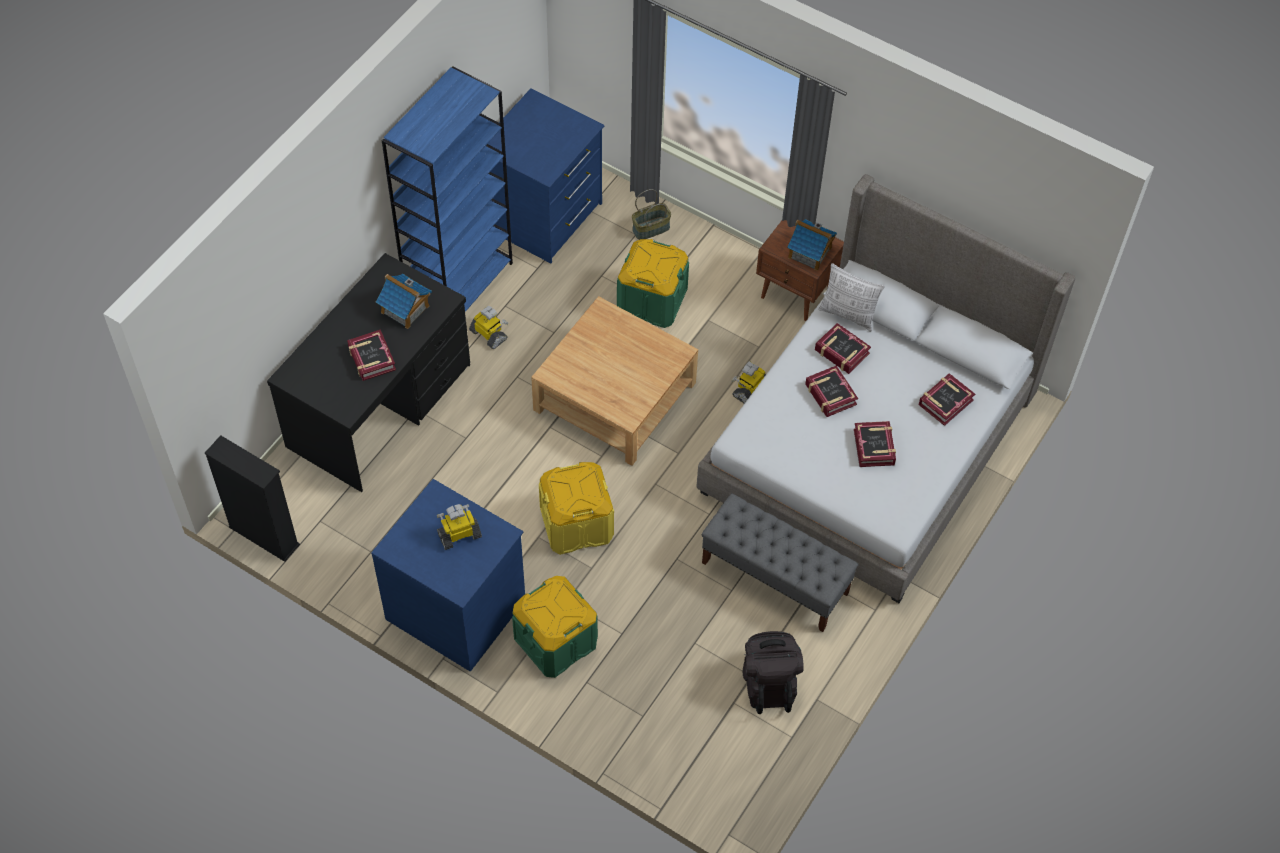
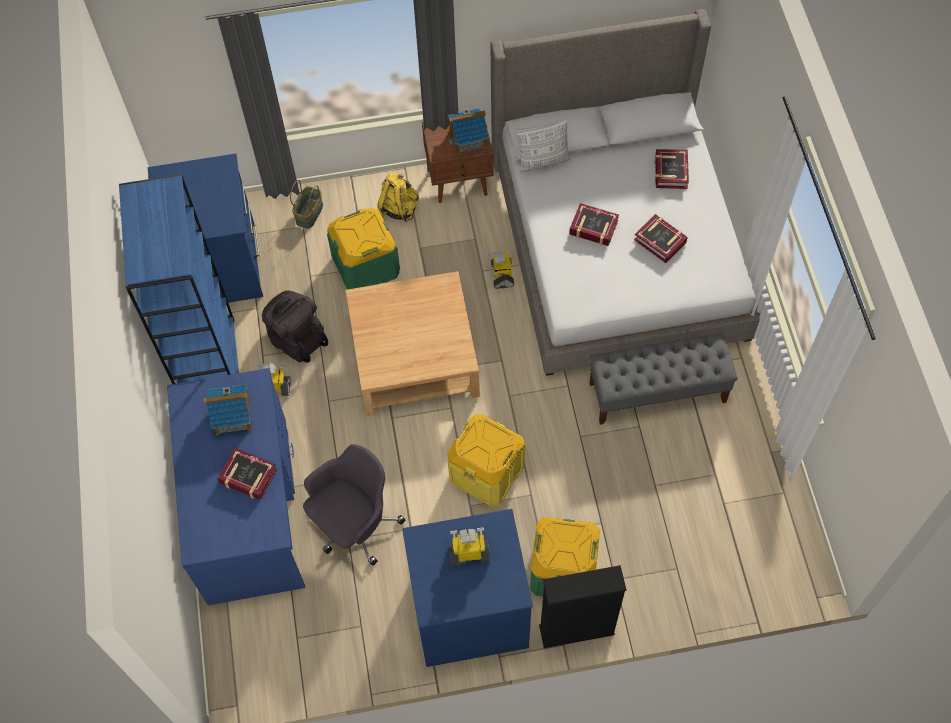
camera: 40 degrees left, 5 degrees up
(264, 536) = (266, 688): black bookcase -> black bookcase (576, 630)
(380, 406) = (248, 509): black desk -> blue desk
(441, 479) = (354, 525): none -> grey office chair
(459, 534) = (469, 553): toy robot -> toy robot turned 60 degrees clockwise
(725, 277) = (399, 208): none -> yellow backpack
(769, 683) = (730, 469): black backpack -> black backpack (296, 339)
(841, 352) = (568, 191): book -> none

